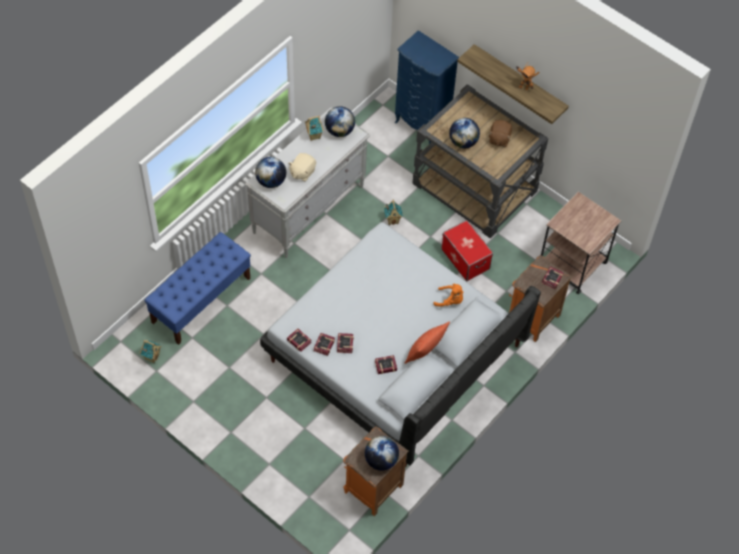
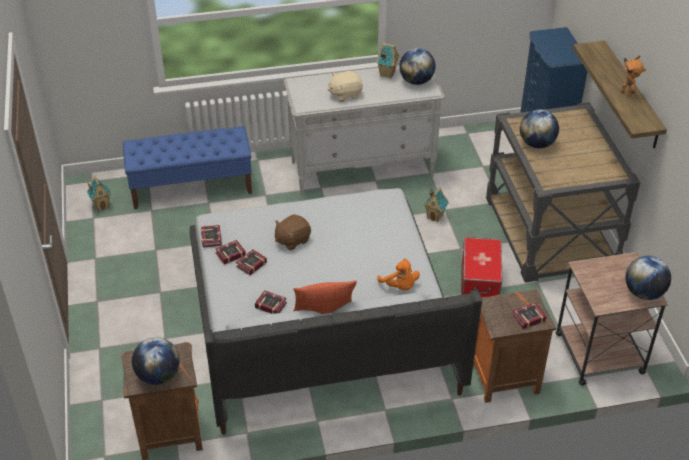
camera: 40 degrees right, 15 degrees down
(271, 181) = (308, 88): globe -> globe (643, 293)
(499, 139) = (580, 159): brown plush toy -> brown plush toy (292, 240)

